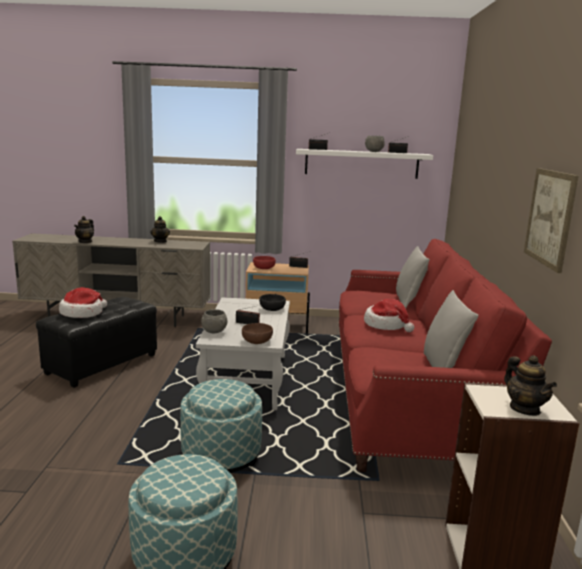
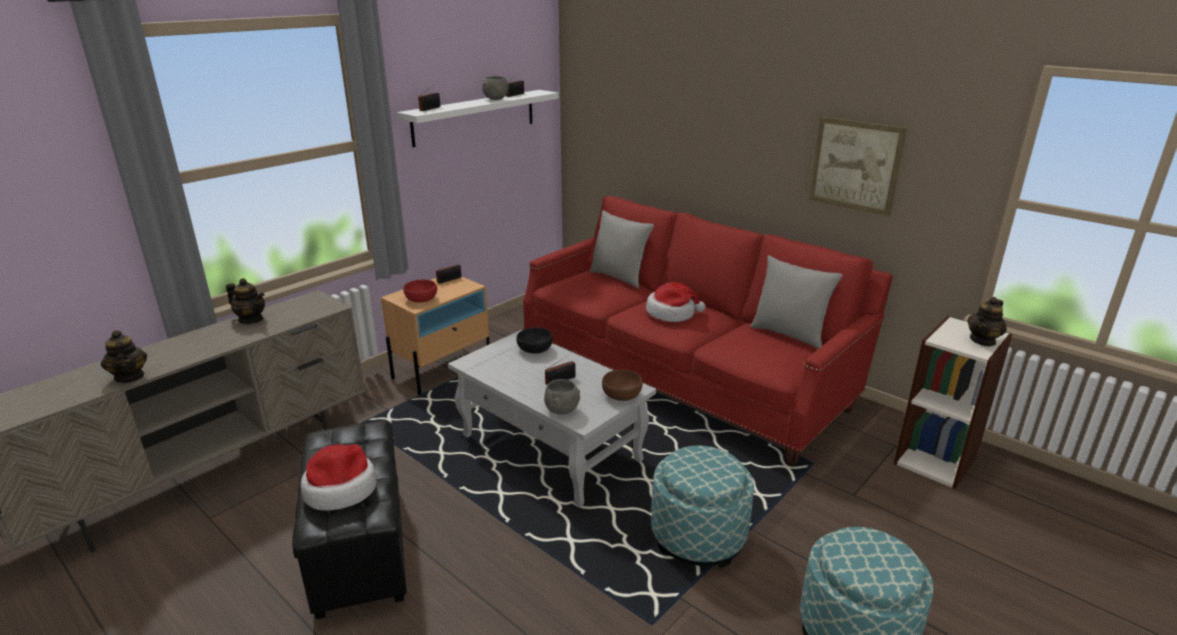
camera: 50 degrees left, 10 degrees up
(524, 409) = (983, 340): teapot -> teapot turned 120 degrees clockwise

